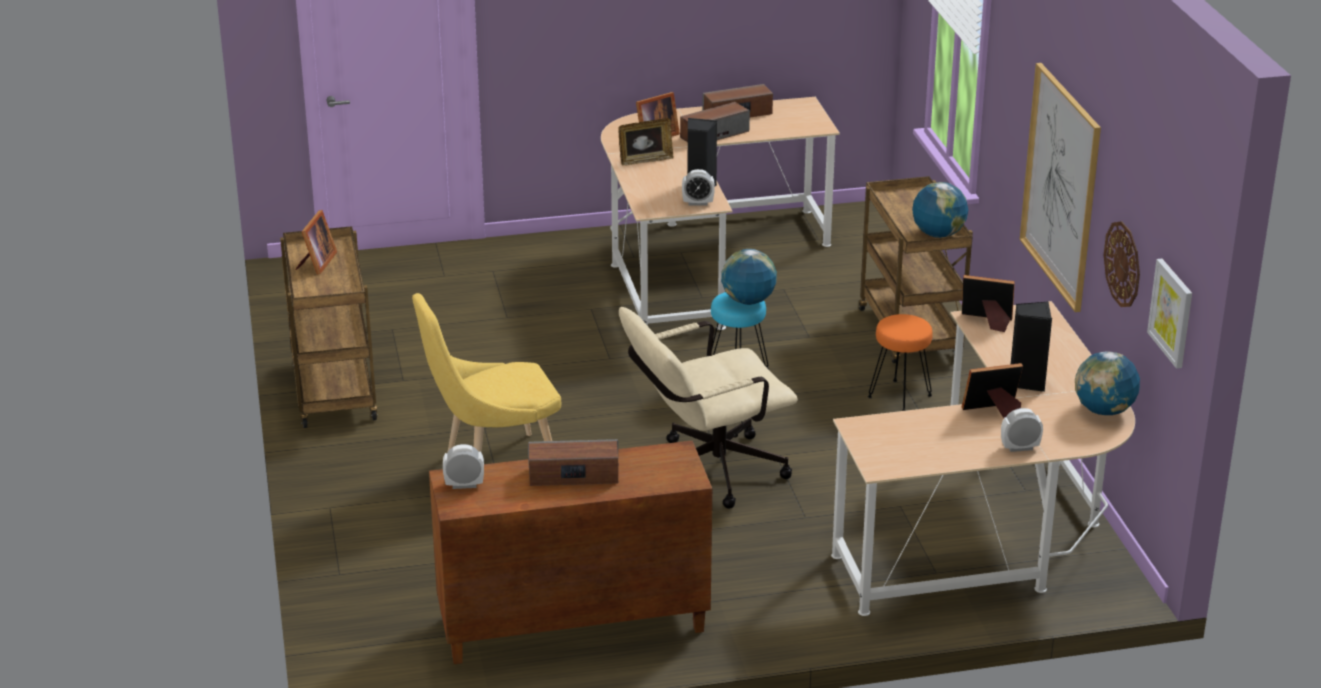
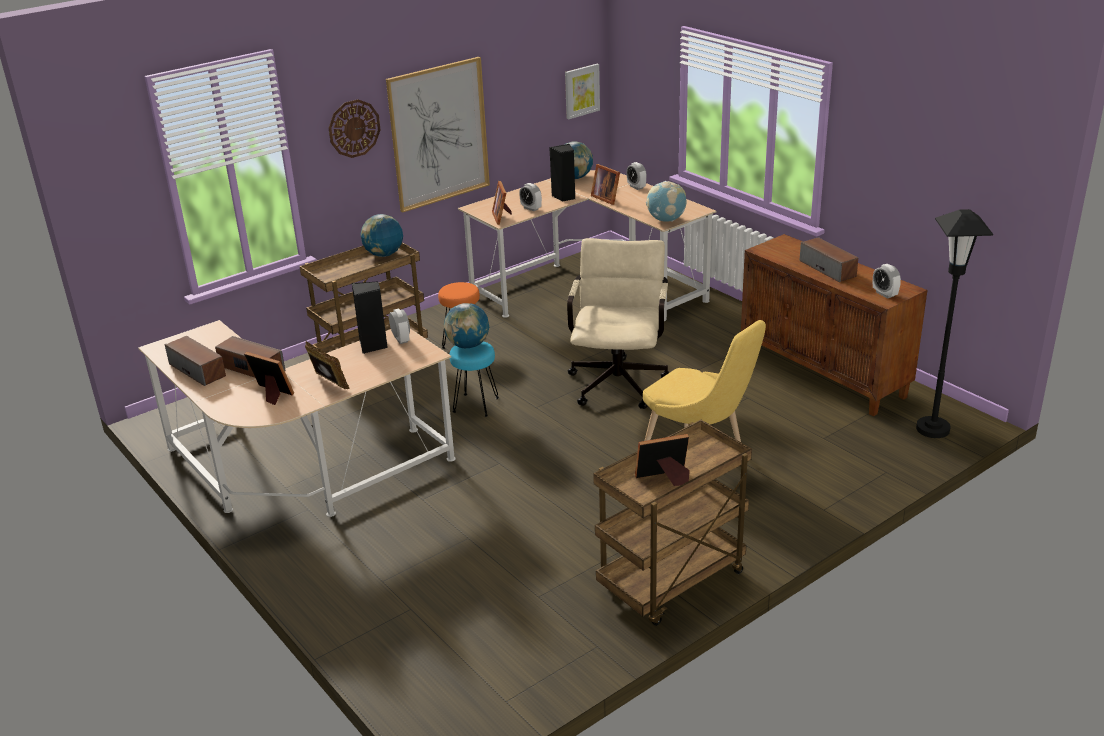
camera: 115 degrees left, 0 degrees up
(373, 648) = (932, 429): none -> black floor lamp
(706, 472) = (619, 380): beige office chair -> beige office chair turned 120 degrees counterclockwise
(866, 431) = (666, 220): none -> globe
(1002, 348) = (531, 208): none -> alarm clock
(1123, 264) = (527, 111): wall clock -> wall clock (354, 128)

